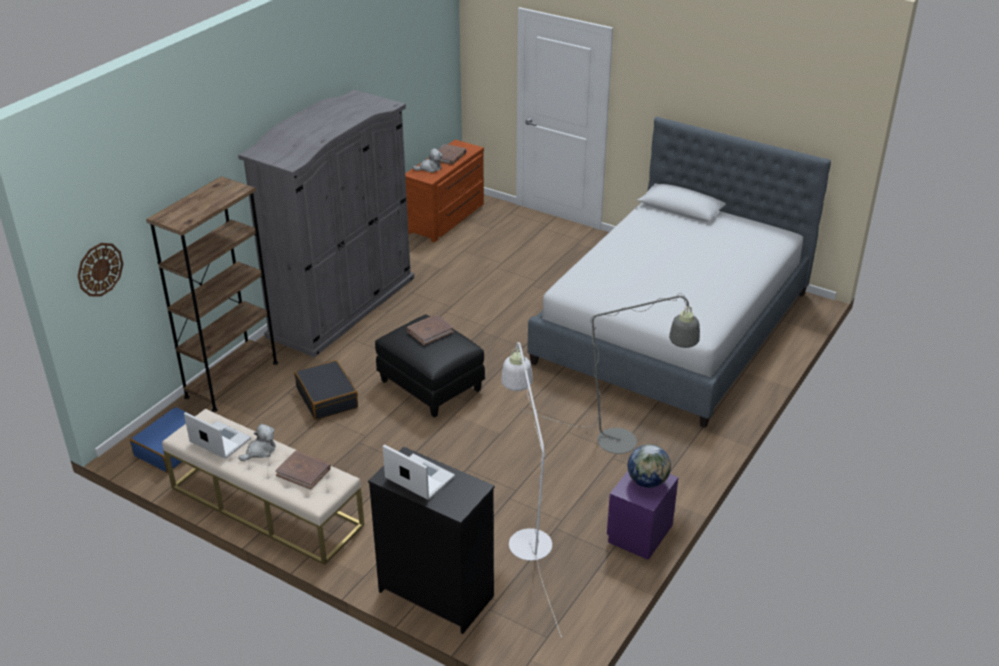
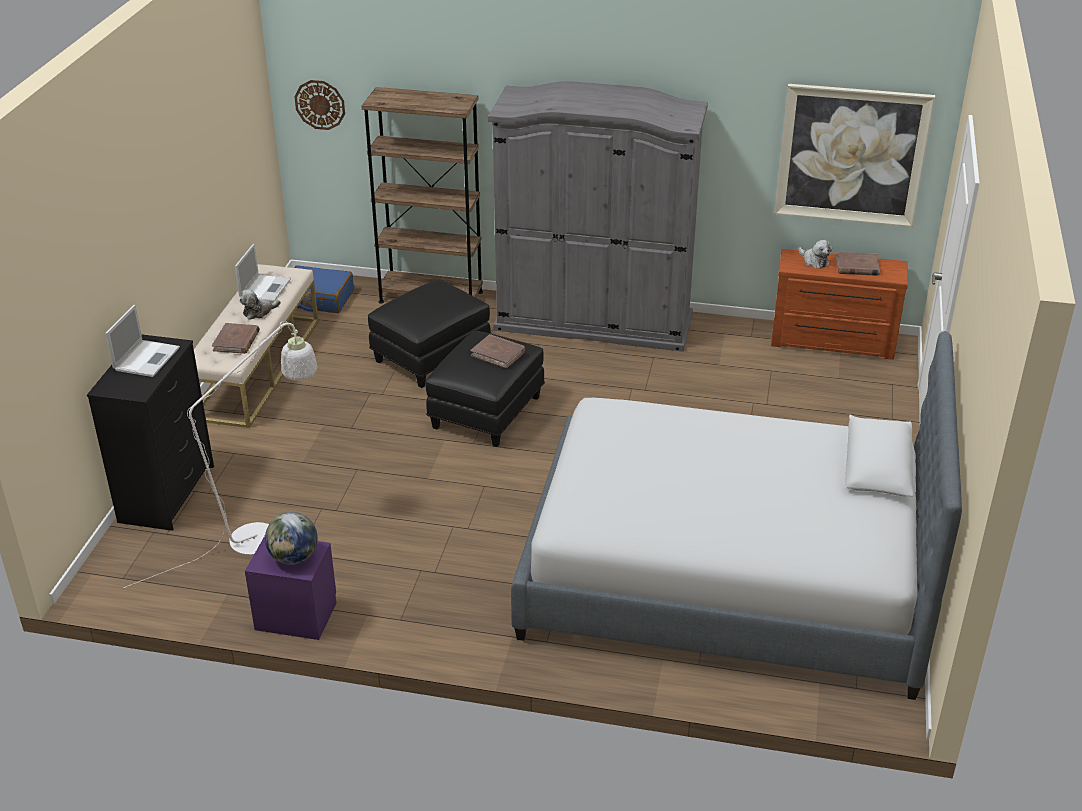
camera: 70 degrees right, 0 degrees up
(260, 451) = (259, 312): plush toy -> plush toy turned 120 degrees clockwise
(327, 398) = (431, 356): black suitcase -> black ottoman
(421, 83) = (851, 155): none -> picture
(627, 443) = (453, 577): grey floor lamp -> none

